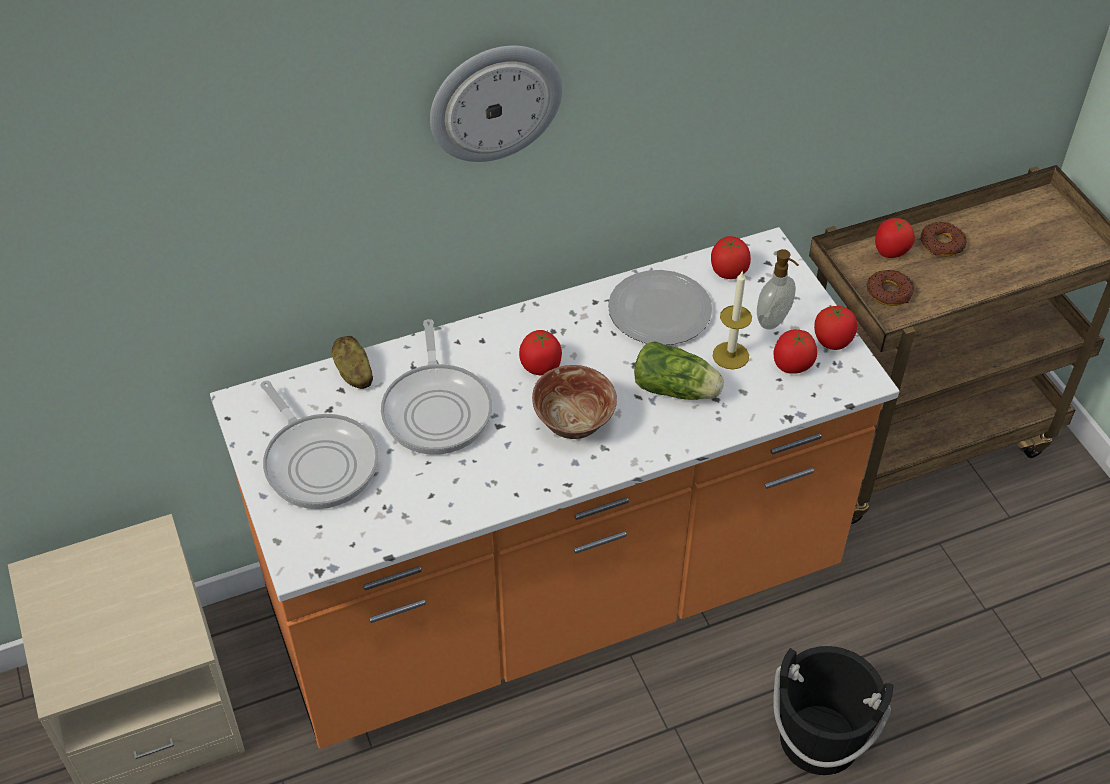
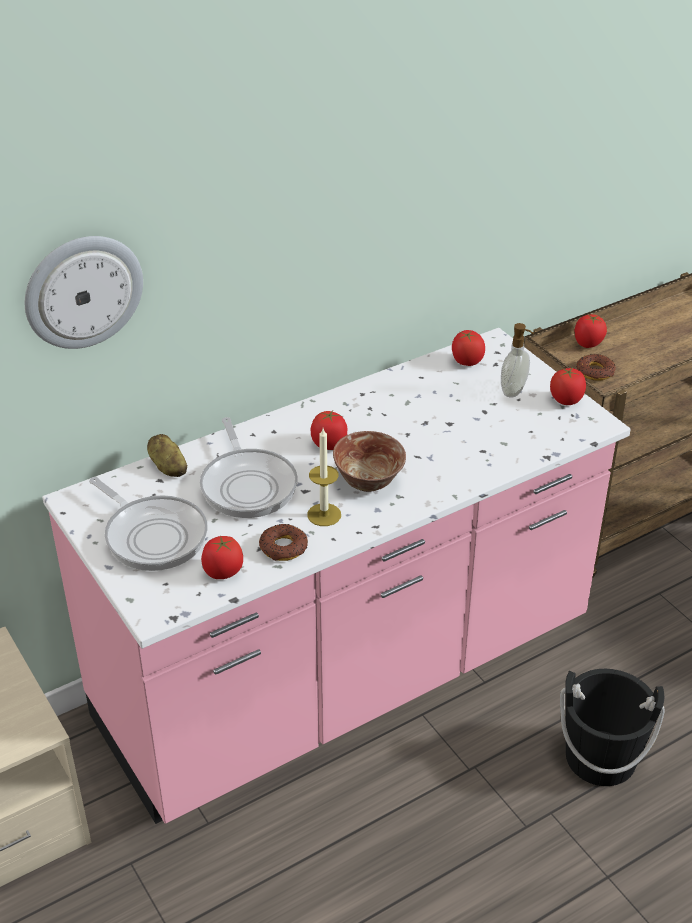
camera: 10 degrees left, 10 degrees down
(494, 102) = (275, 210): wall clock -> wall clock (83, 291)
(555, 597) = (346, 677): orange counter -> pink counter
(661, 312) = (419, 395): plate -> none
(677, 390) = (449, 448): lettuce -> none
(730, 355) = (486, 419): candle -> candle (324, 514)
(792, 365) = (538, 420): tomato -> tomato (223, 572)
(942, 244) = (627, 334): donut -> donut (283, 547)

